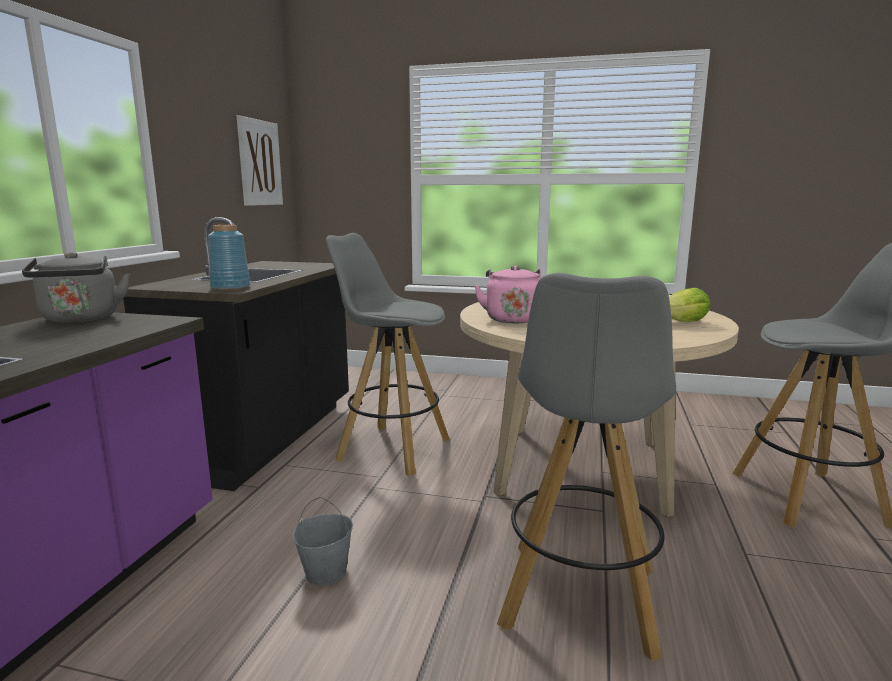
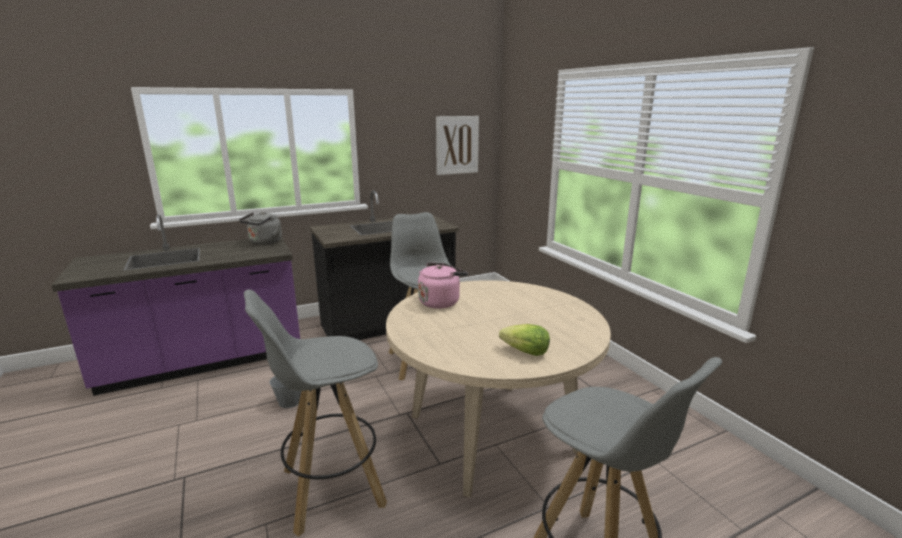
camera: 50 degrees right, 5 degrees up
(231, 288) = (336, 237): blue vase -> none

